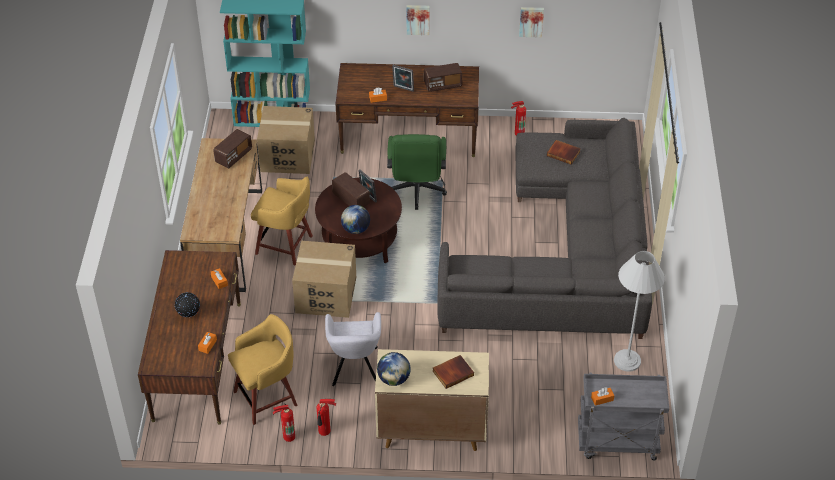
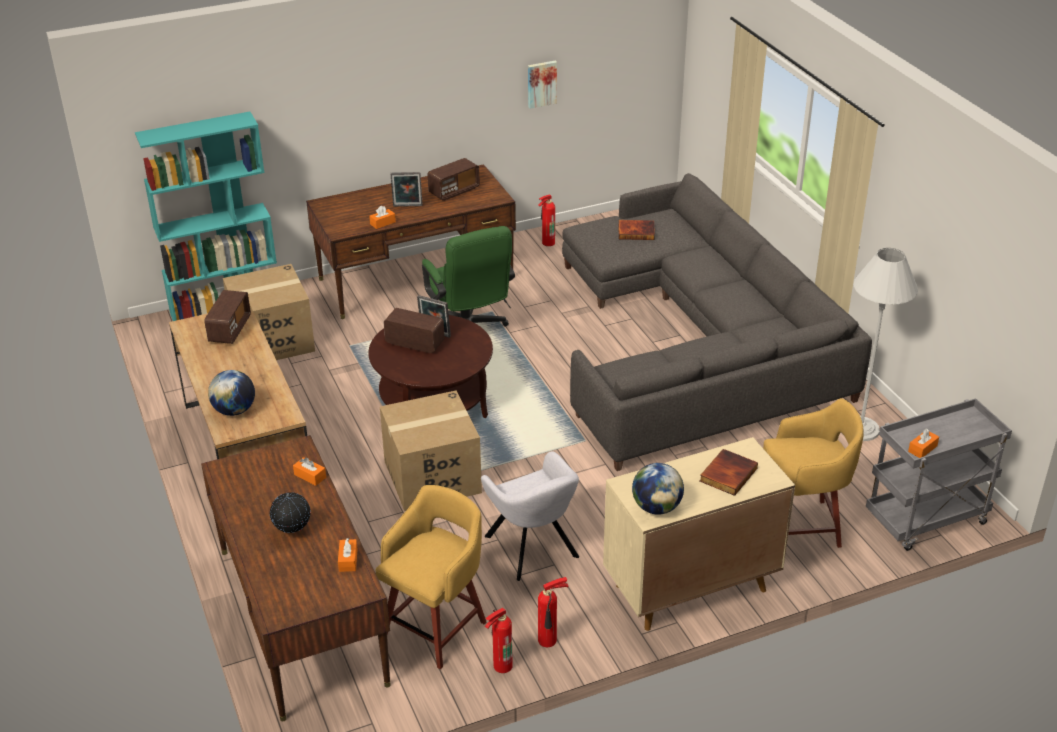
camera: 25 degrees left, 10 degrees down
(286, 246) = (337, 438): yellow stool -> yellow stool (801, 526)
(356, 229) = (445, 373): globe -> globe (234, 410)
(418, 19) = (401, 111): picture -> none

